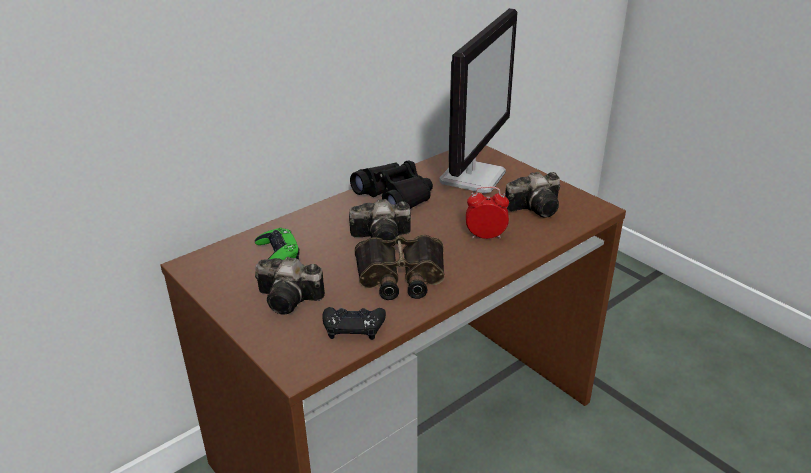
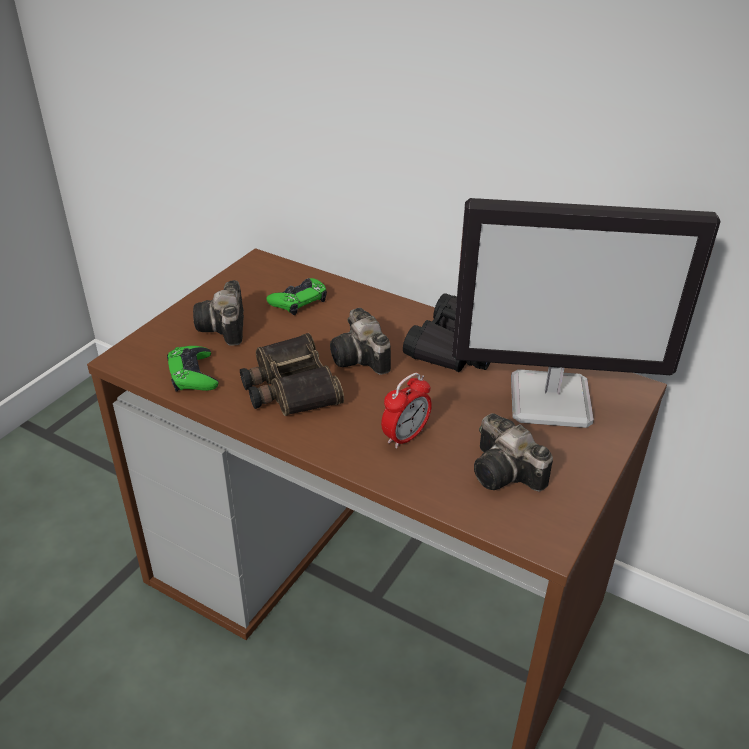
camera: 70 degrees right, 5 degrees up
(353, 326) = (193, 375): black game controller -> green game controller
(485, 236) = (405, 436): alarm clock -> alarm clock turned 60 degrees clockwise

